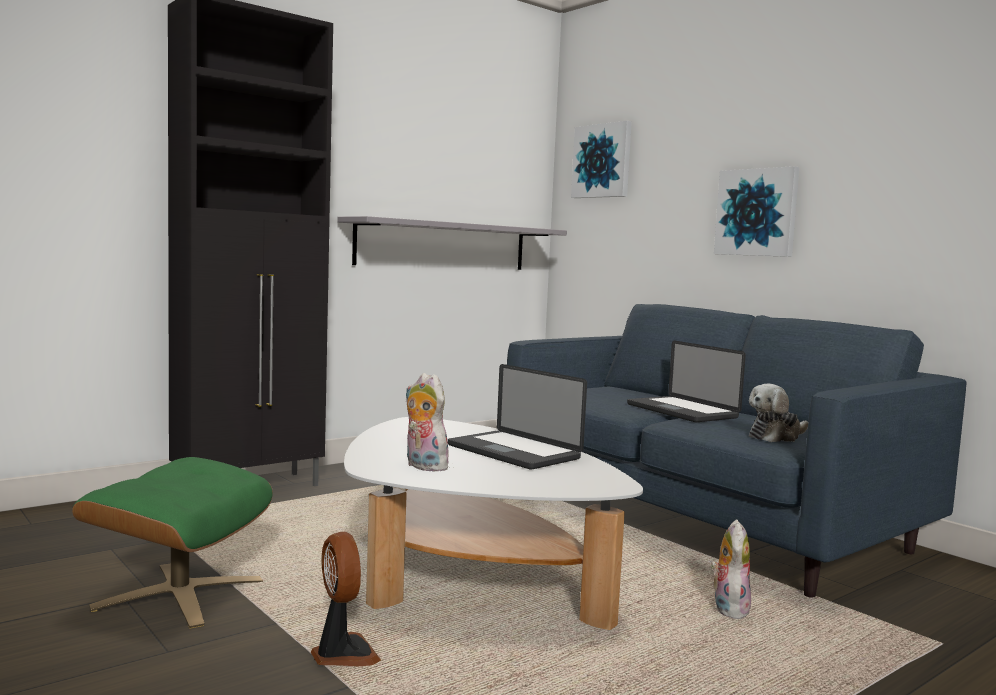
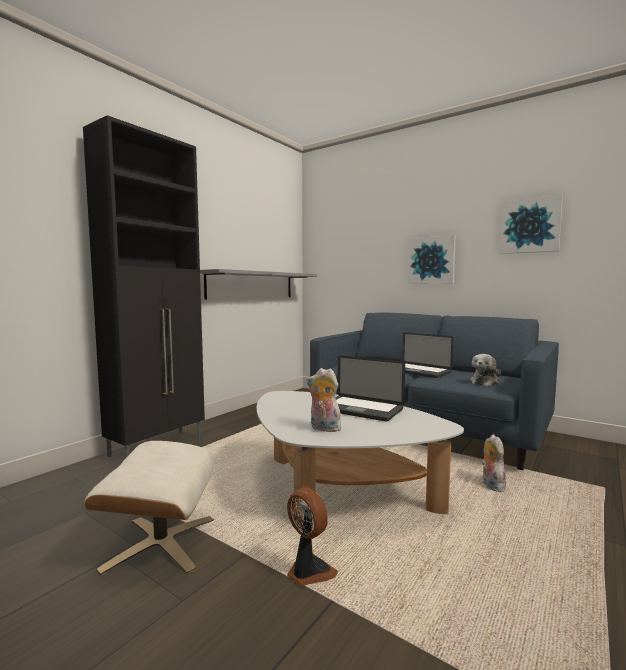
camera: 15 degrees left, 0 degrees up
(179, 594) = (160, 543): green ottoman -> beige ottoman
(602, 161) = (334, 235): picture -> picture (530, 226)

